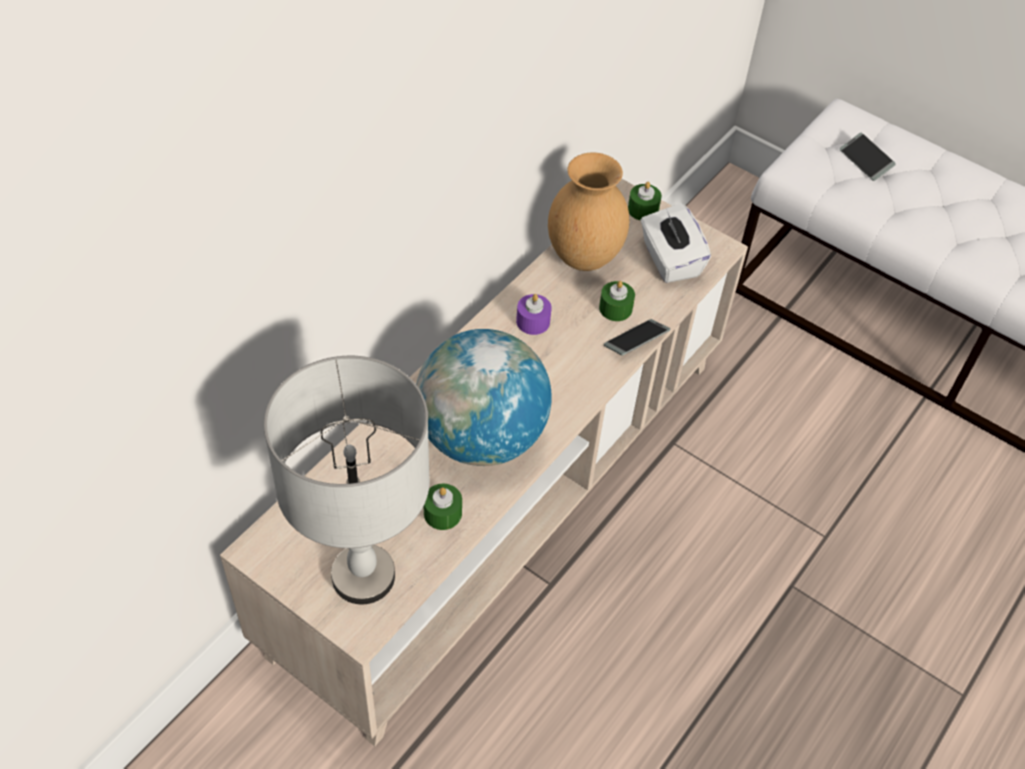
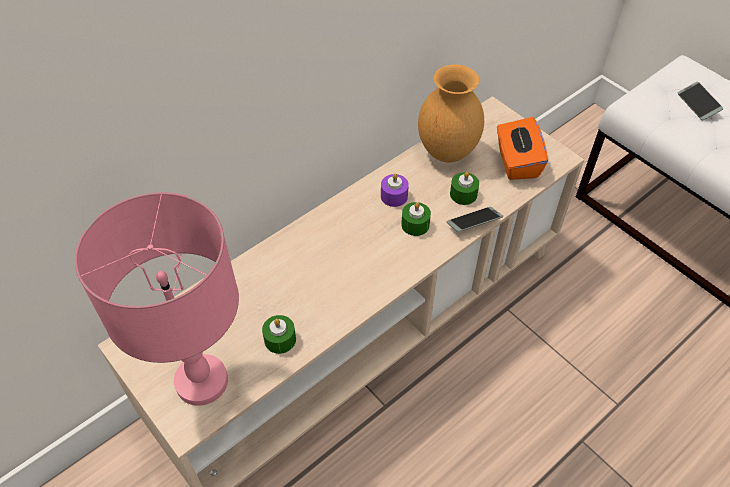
camera: 15 degrees right, 0 degrees up
(362, 577) = (201, 382): grey table lamp -> pink table lamp
(481, 437) = (328, 282): globe -> none
(643, 209) = (504, 121): green candle -> green candle (415, 225)
(670, 260) = (516, 162): white tissue box -> orange tissue box

